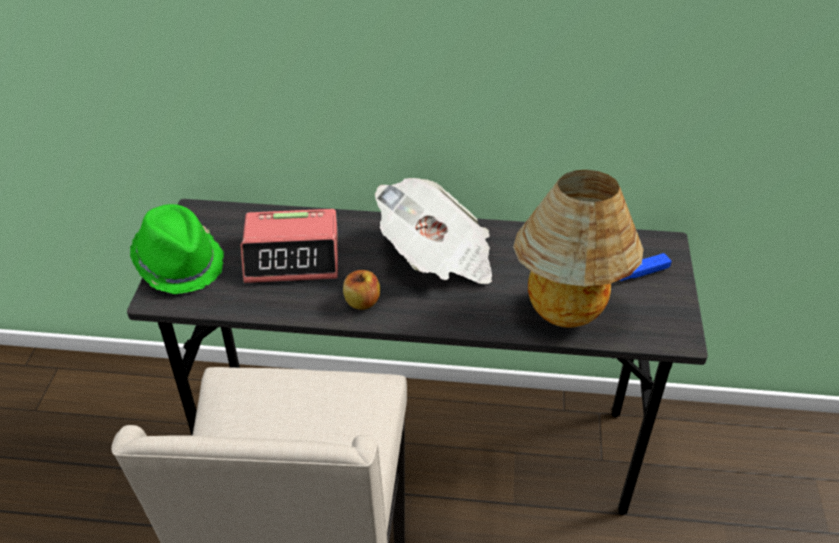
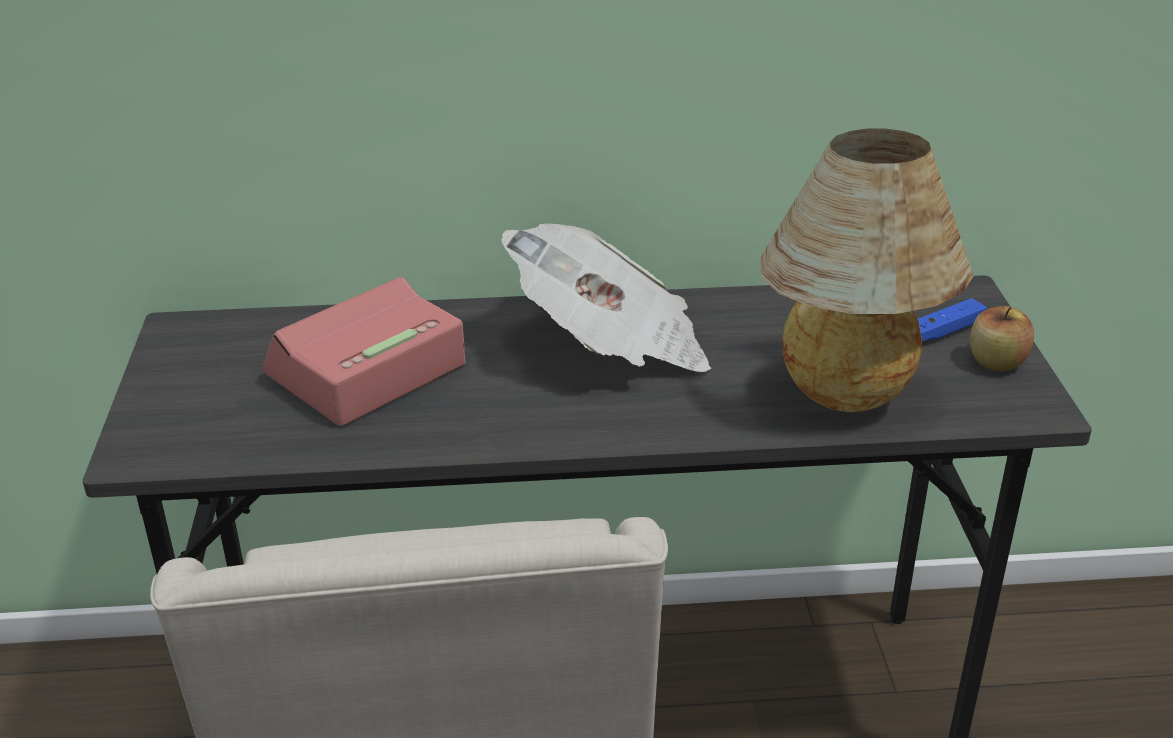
camera: 10 degrees left, 10 degrees down
(179, 263) = (166, 401): green hat -> none
(293, 256) = (366, 371): alarm clock -> alarm clock turned 150 degrees clockwise
(362, 302) = (503, 420): apple -> apple (996, 362)

